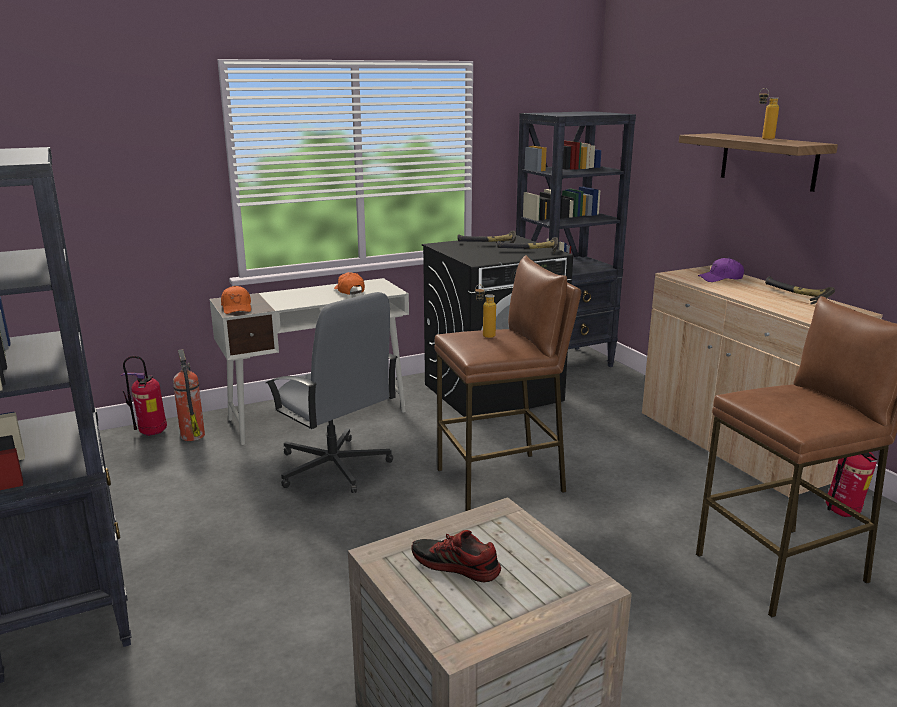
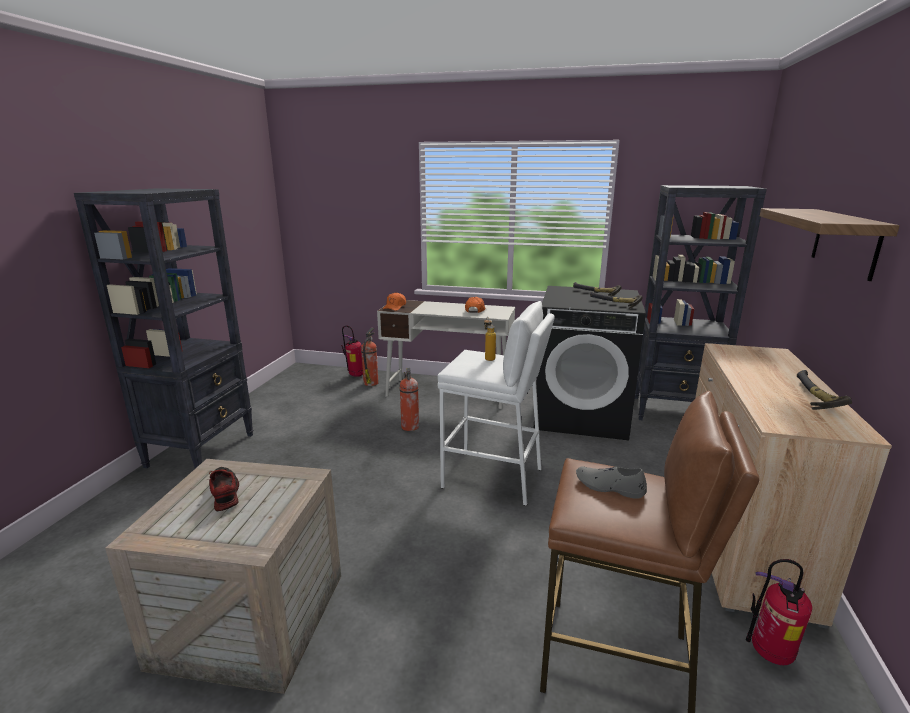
camera: 40 degrees right, 0 degrees up
(334, 467) = (410, 427): grey office chair -> fire extinguisher
(501, 481) = (493, 478): brown stool -> white stool
(720, 278) = (763, 362): purple cap -> none
(763, 139) = (831, 215): bottle -> none
(784, 401) = (609, 487): none -> grey shoe

